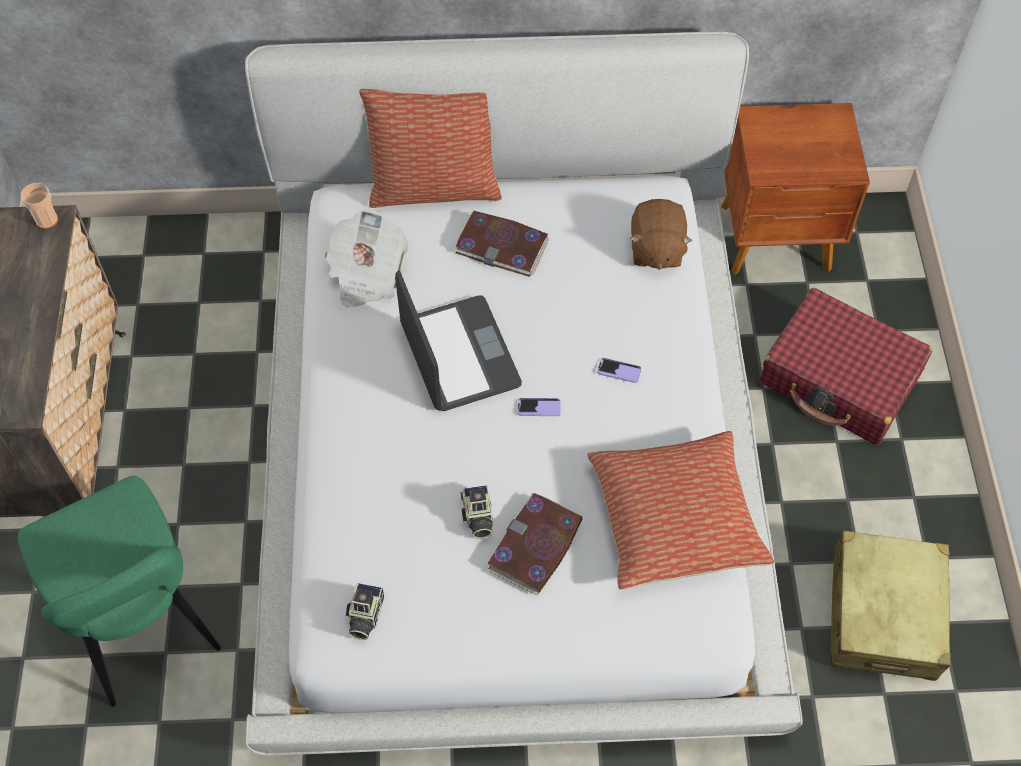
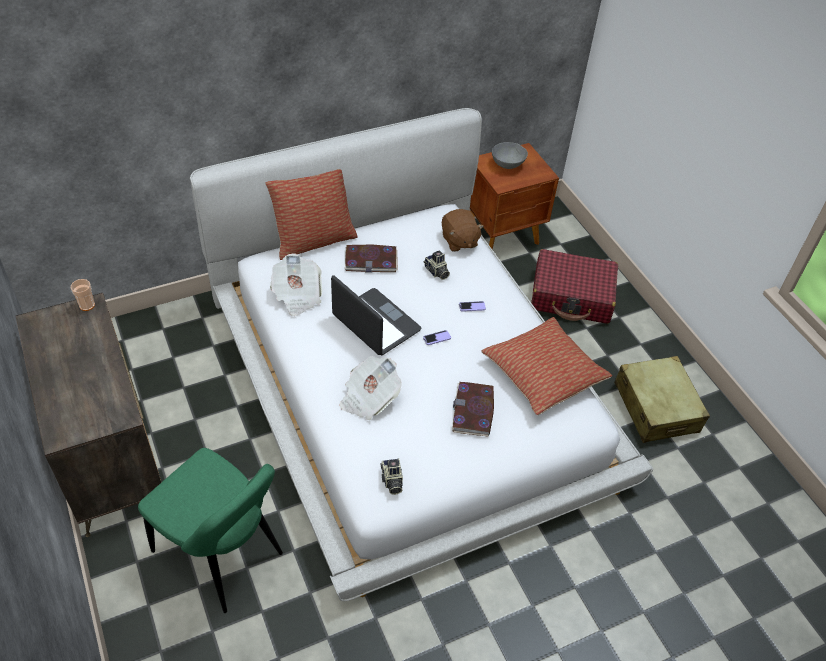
camera: 25 degrees left, 10 degrees down
(393, 474) = (369, 398): none -> newspaper
(477, 517) = (431, 406): camera -> camera (436, 272)
(794, 134) = (507, 164): none -> grey bowl

